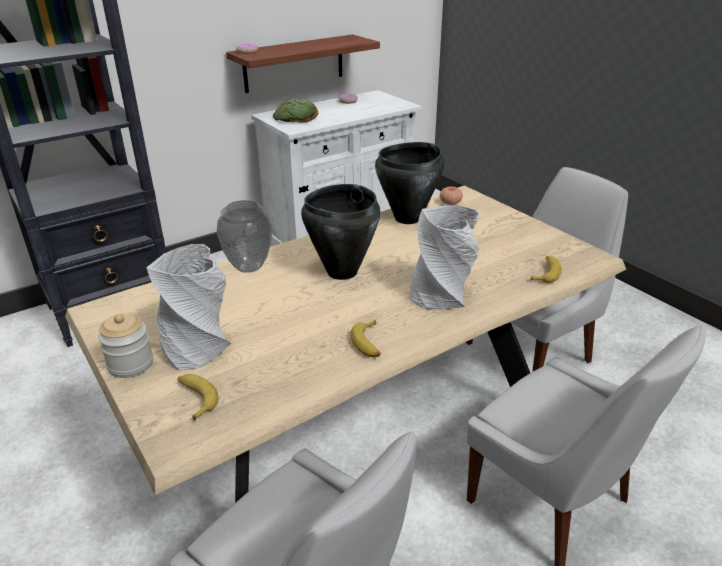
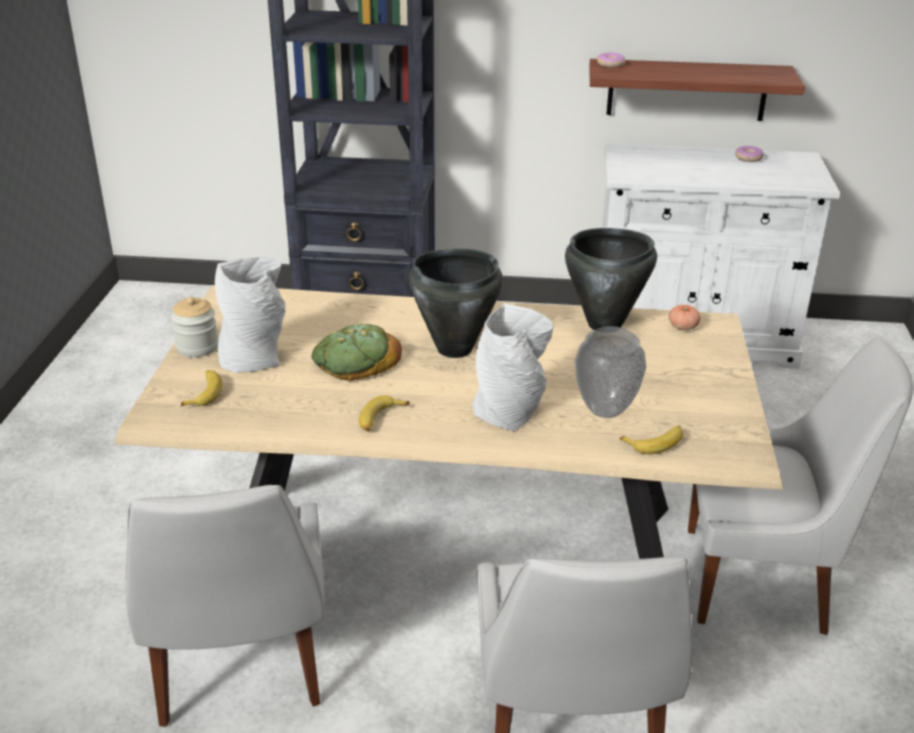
camera: 40 degrees right, 0 degrees up
(249, 267) = (383, 309): vase -> vase (606, 410)
(295, 117) = (648, 162): bread -> bread (355, 359)

